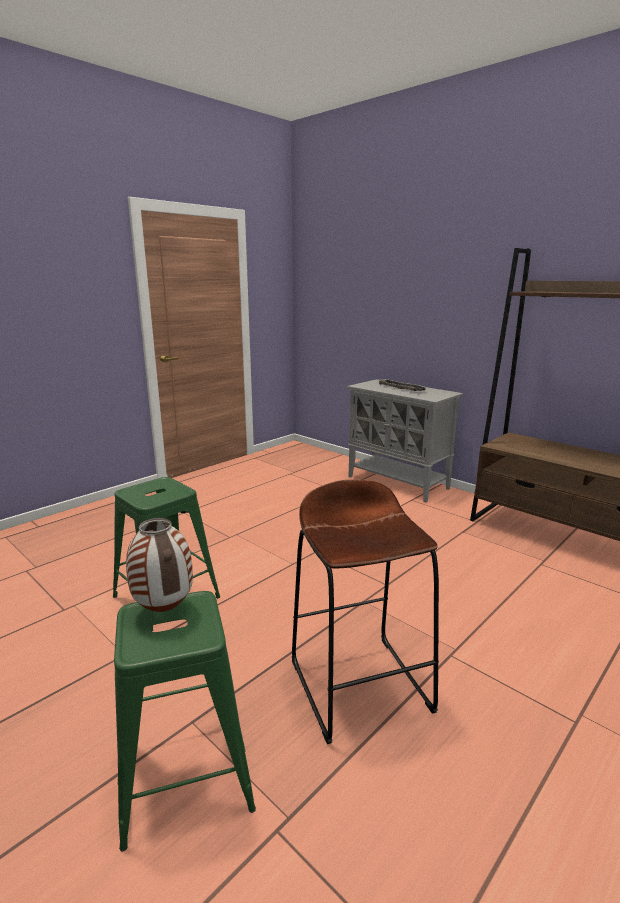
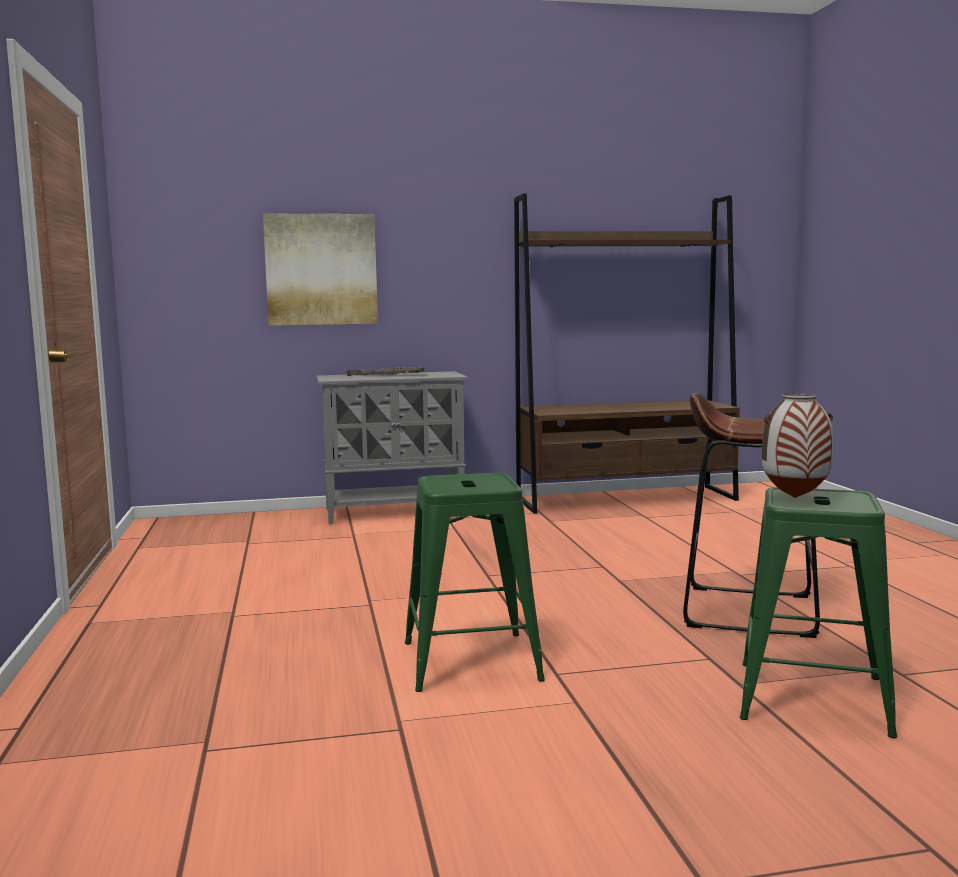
camera: 55 degrees left, 10 degrees down
(387, 307) = (321, 269): none -> picture

